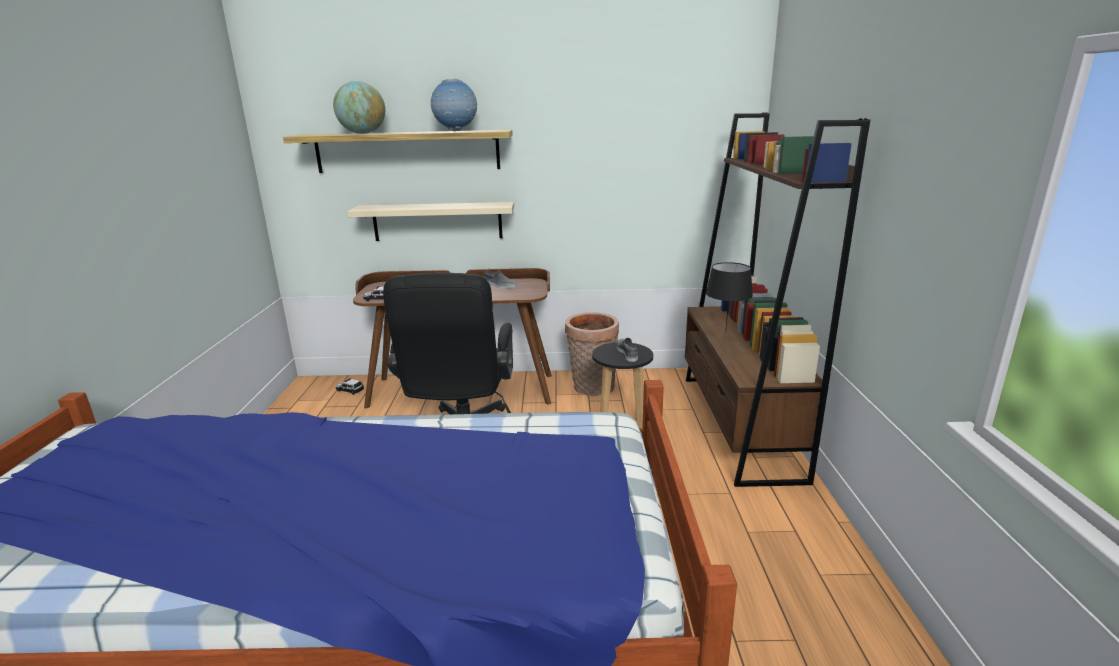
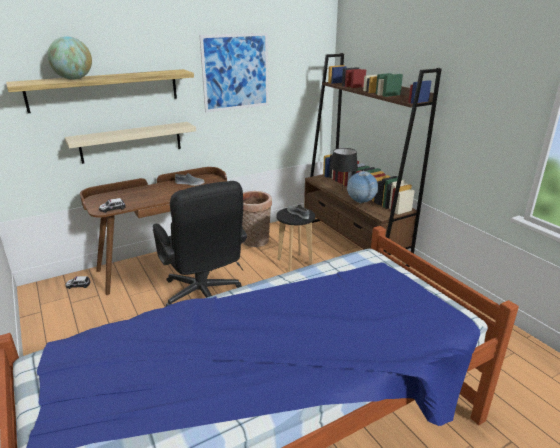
camera: 30 degrees left, 5 degrees up
(456, 131) = (149, 73): globe -> globe (361, 202)
(590, 137) = (236, 72): none -> picture

